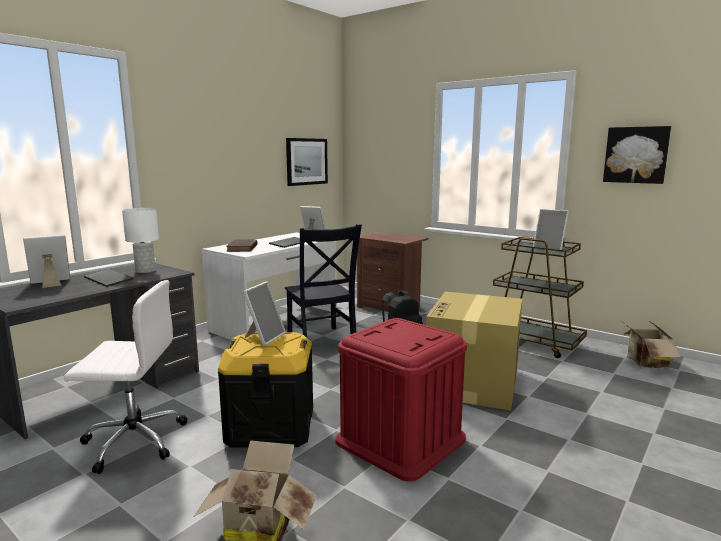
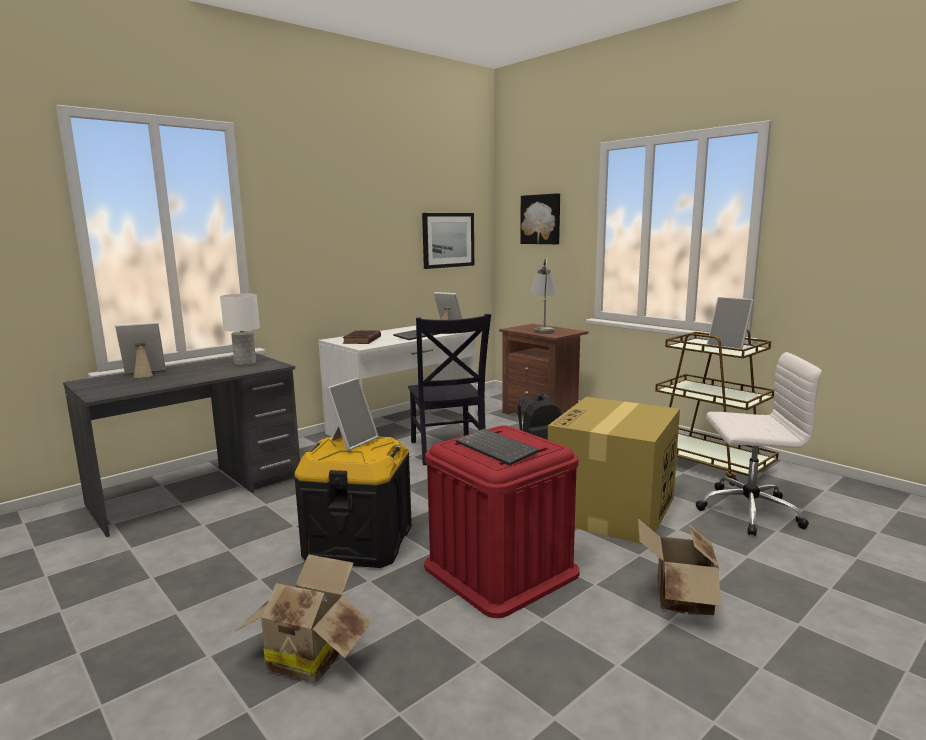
camera: 10 degrees right, 0 degrees up
(110, 279) = (204, 371): keyboard -> keyboard (498, 448)
(133, 441) = (210, 547): white office chair -> white office chair (746, 511)
(391, 237) = (543, 329): none -> grey table lamp
(636, 155) = (848, 227): picture -> picture (541, 219)
(644, 362) = (851, 498): cardboard box -> cardboard box (678, 600)

